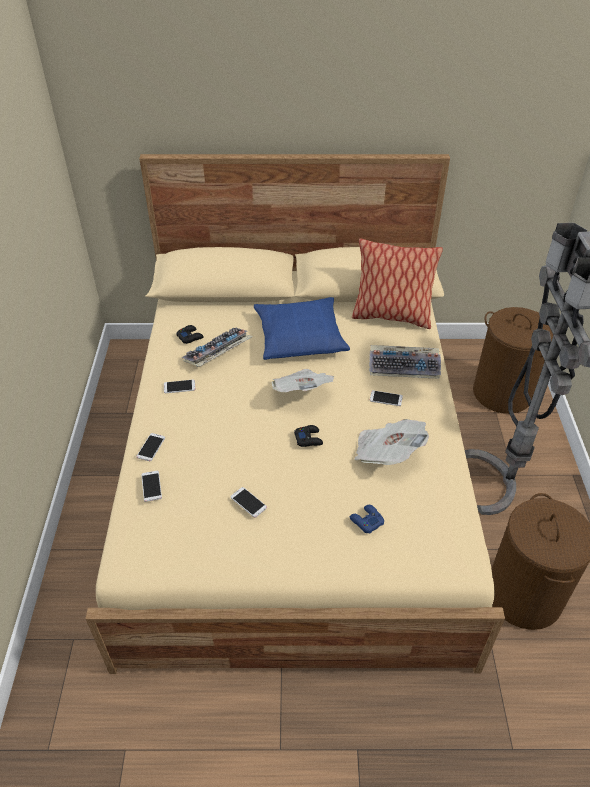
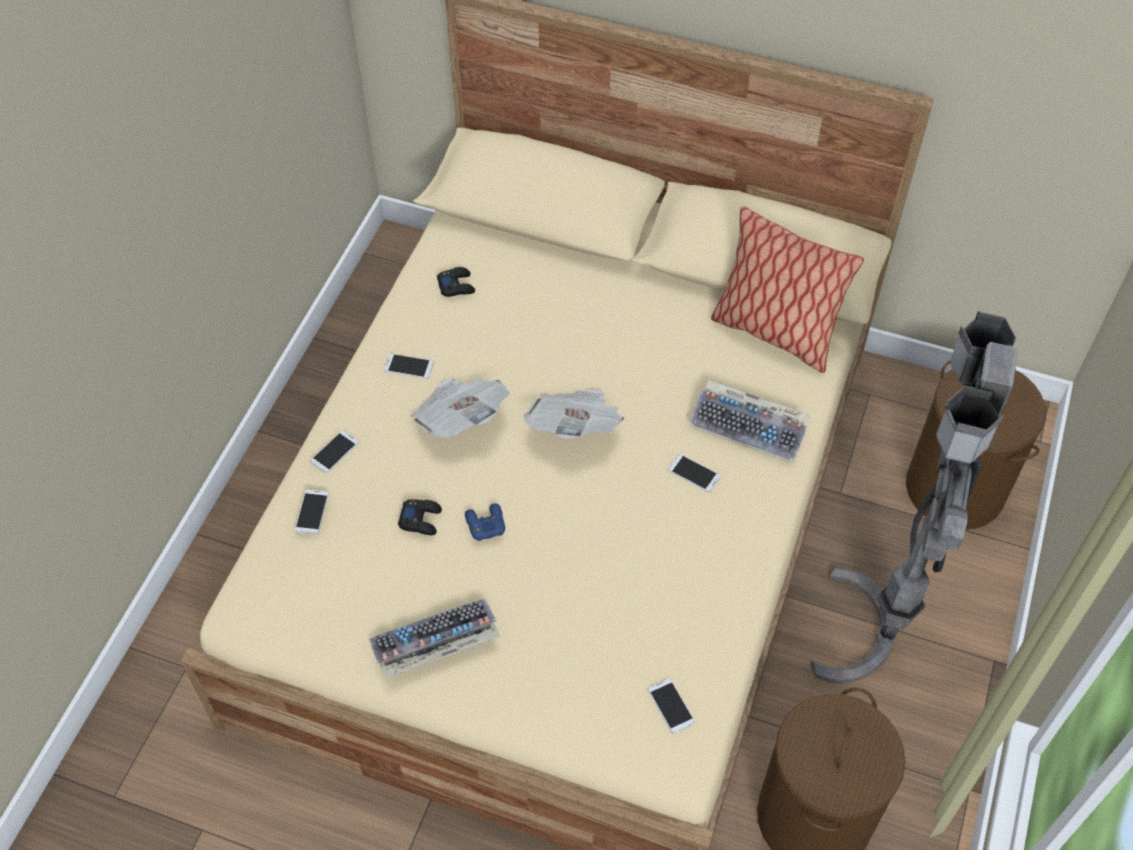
camera: 20 degrees right, 10 degrees up
(218, 354) = (484, 326): keyboard -> keyboard (434, 645)
(248, 502) = (427, 576): phone -> phone (671, 706)
(300, 336) = (617, 330): blue pillow -> none
(308, 439) = (551, 505): black game controller -> black game controller (421, 519)
(366, 521) = (572, 653): blue game controller -> blue game controller (485, 524)
(387, 453) = (652, 562): newspaper -> newspaper (460, 419)

